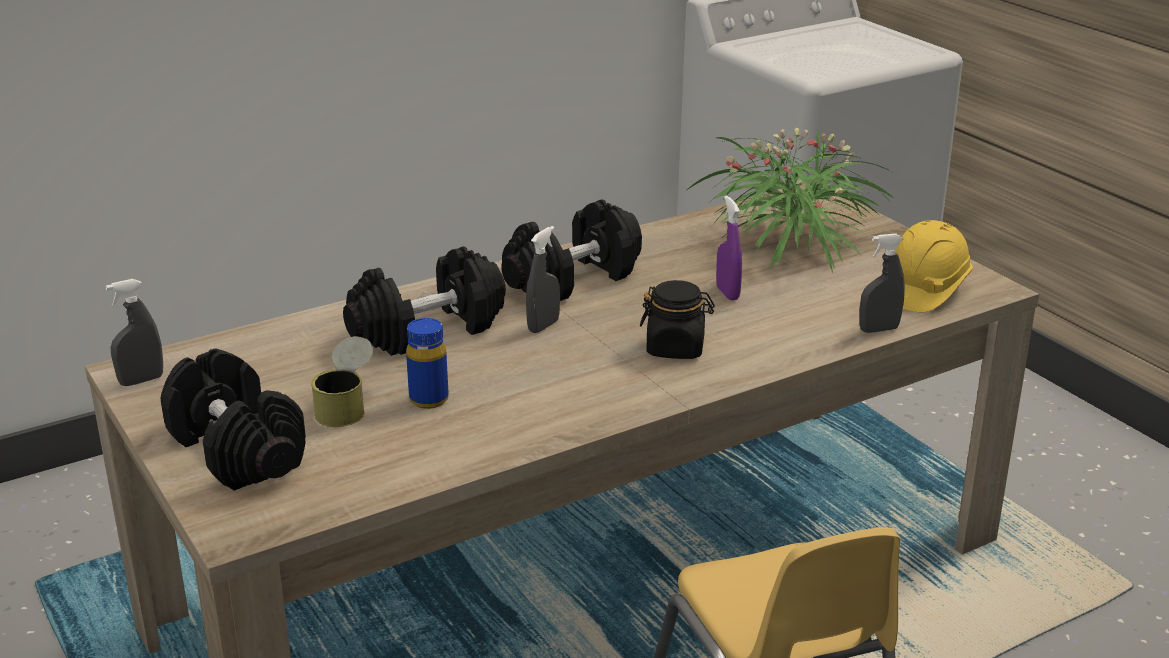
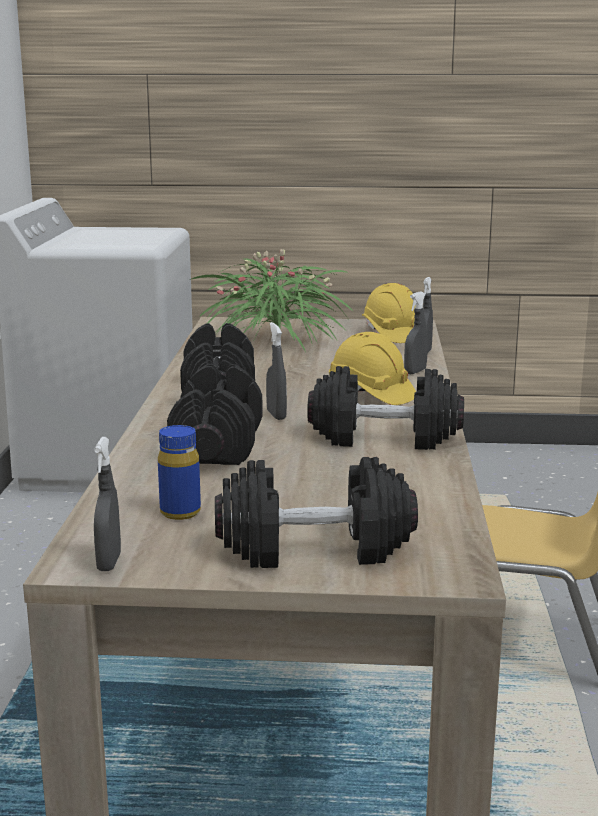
camera: 55 degrees left, 10 degrees down
(347, 406) = (300, 495): can -> none
(429, 400) = (333, 469): blue bottle -> blue bottle (180, 512)
(546, 397) = (385, 437): none -> black dumbbell
(675, 348) = (371, 394): black jar -> yellow hard hat
(727, 293) = (317, 367): purple spray bottle -> none
(793, 347) = (415, 371): none -> grey spray bottle

